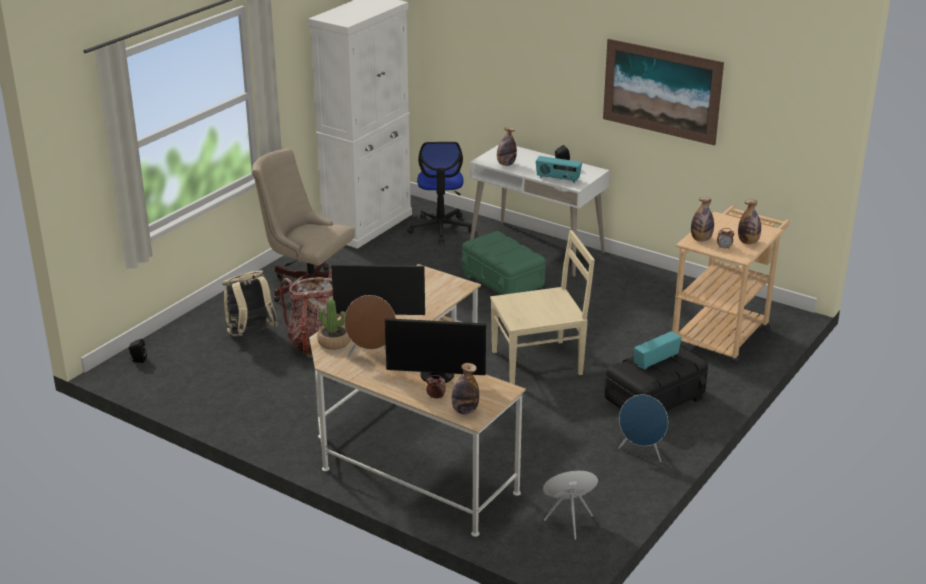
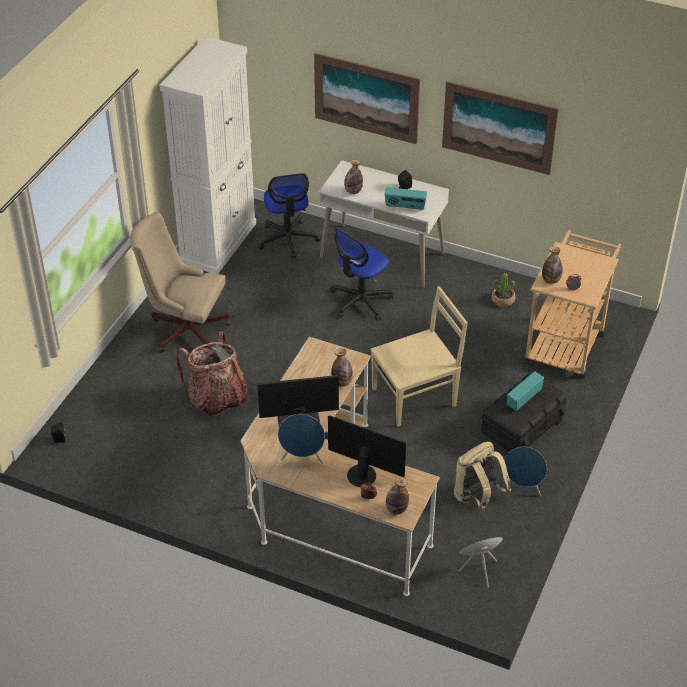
camera: 10 degrees left, 15 degrees up
(250, 335) = (151, 396): beige backpack -> beige backpack (477, 498)
(334, 342) = (264, 444): potted plant -> potted plant (503, 300)
(372, 358) = (302, 458): brown speaker -> blue speaker
(437, 377) = (363, 473): monitor -> monitor turned 150 degrees counterclockwise
(502, 281) = (360, 301): green storage box -> office chair
(528, 66) = (366, 98): none -> picture
(748, 242) = (591, 279): bottle -> bottle (342, 382)

